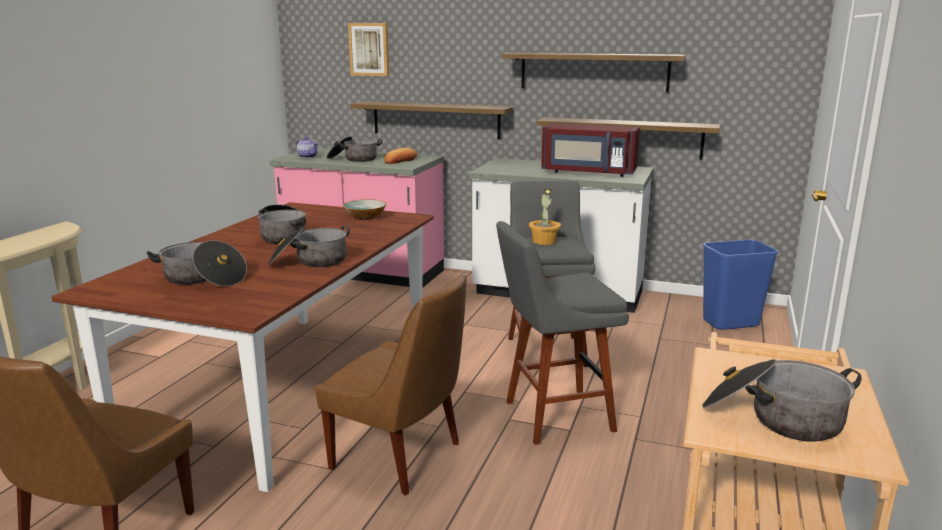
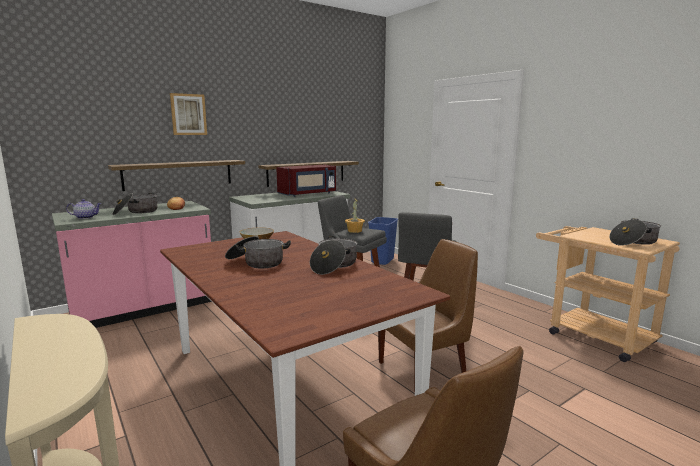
camera: 55 degrees left, 5 degrees down
(202, 279) = (322, 295): cooking pot -> none
(369, 49) = (110, 120): picture -> picture (188, 114)
(593, 71) = (285, 134): shelf -> none

